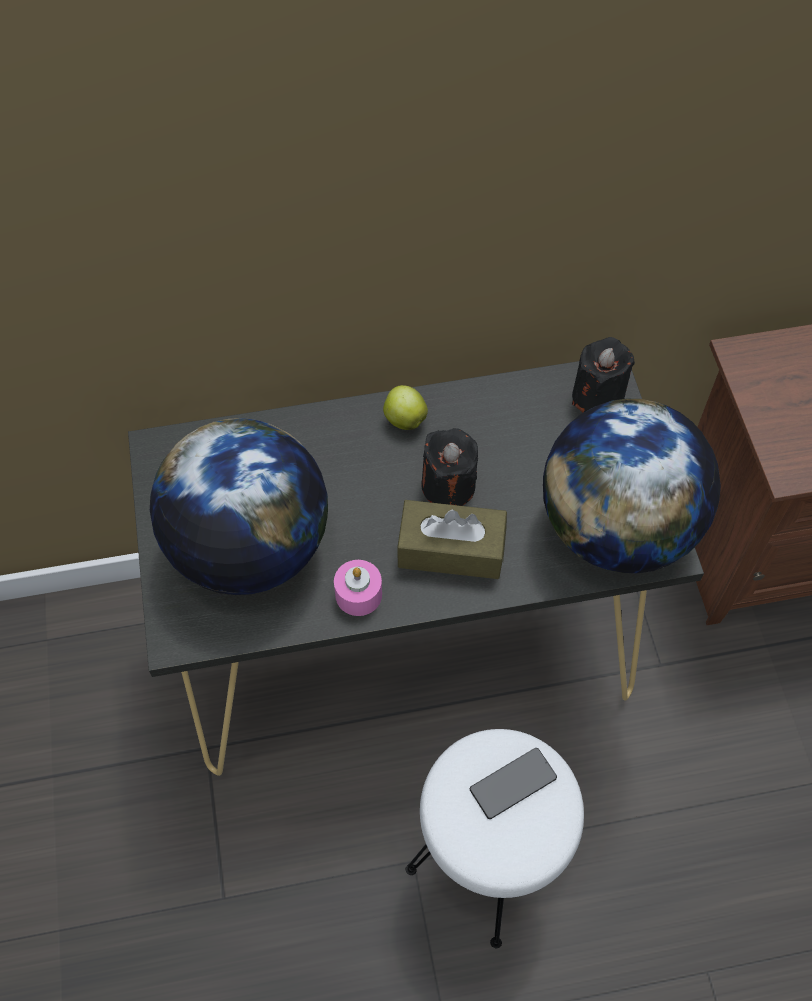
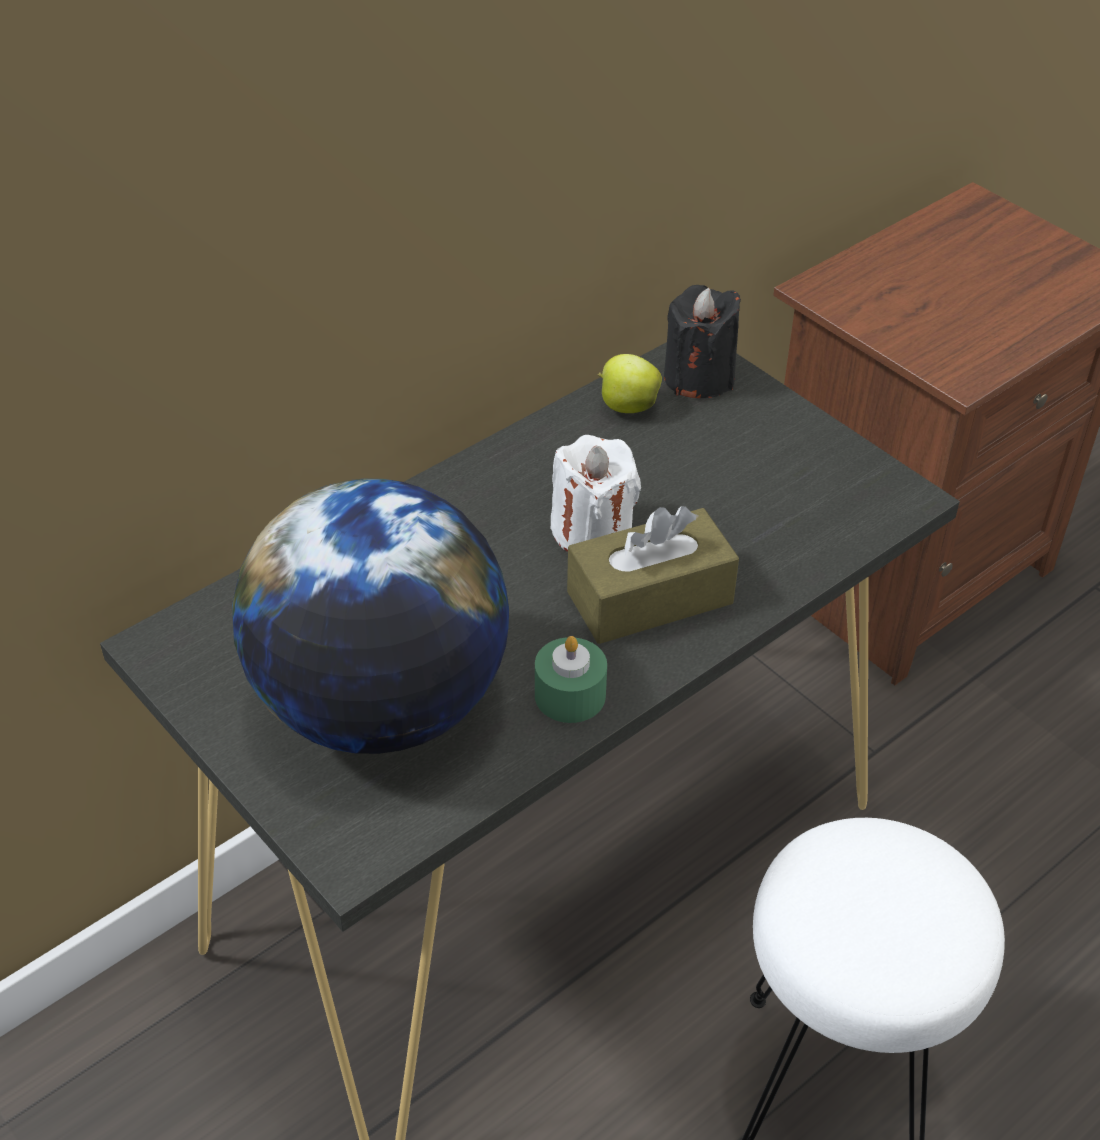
camera: 30 degrees left, 15 degrees down
(358, 594) = (570, 695): pink candle -> green candle
(404, 419) = (481, 485): apple -> apple (627, 406)
(448, 485) = (592, 532): black candle -> white candle
(513, 783) = (877, 879): phone -> none
(617, 528) = (828, 495): globe -> none

